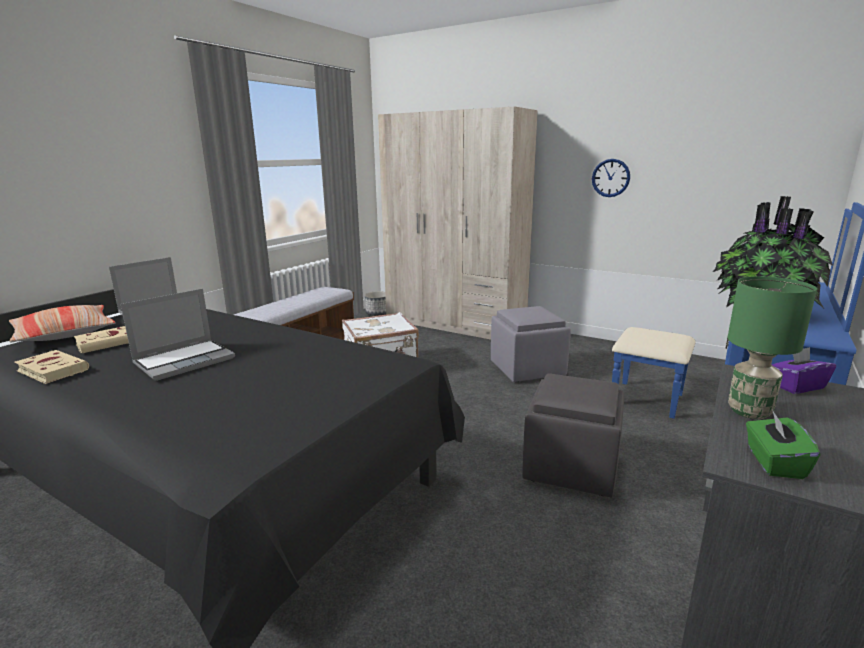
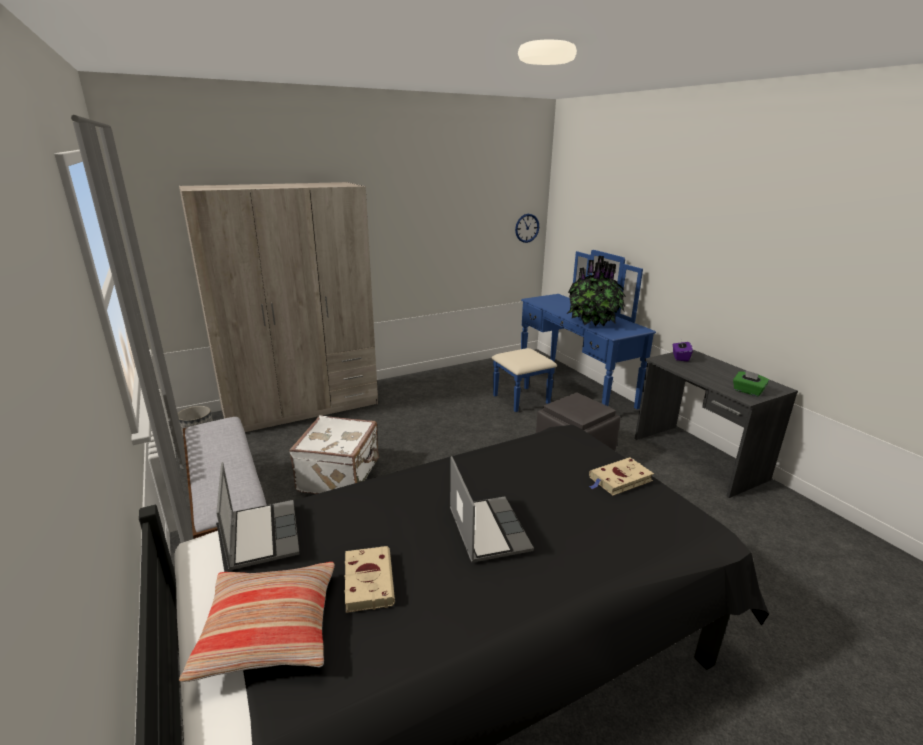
camera: 60 degrees left, 5 degrees up
(51, 370) = (433, 632): beige book -> beige book (619, 480)
(528, 369) = (435, 415): grey ottoman -> none
(610, 178) = (416, 240): wall clock -> wall clock (527, 228)
(749, 412) = (701, 376): green table lamp -> none

